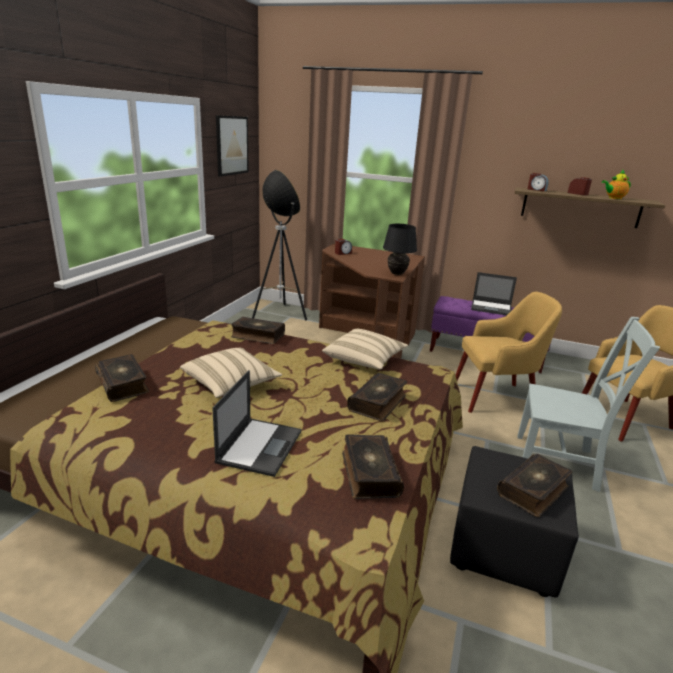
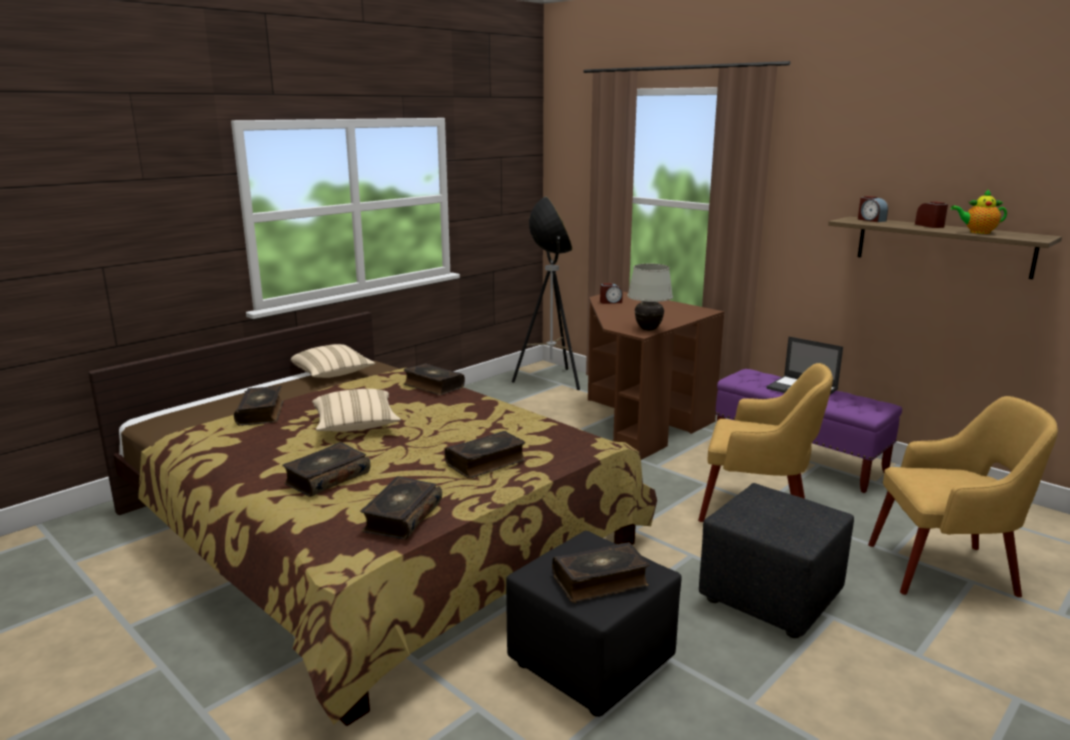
camera: 25 degrees right, 5 degrees down
(231, 145) = (495, 168): picture -> none
(260, 446) = (326, 478): laptop -> book
(364, 360) = (524, 422): beige pillow -> beige pillow (332, 374)
(396, 274) = (648, 329): black table lamp -> white table lamp
(560, 463) = (771, 598): grey chair -> black ottoman

